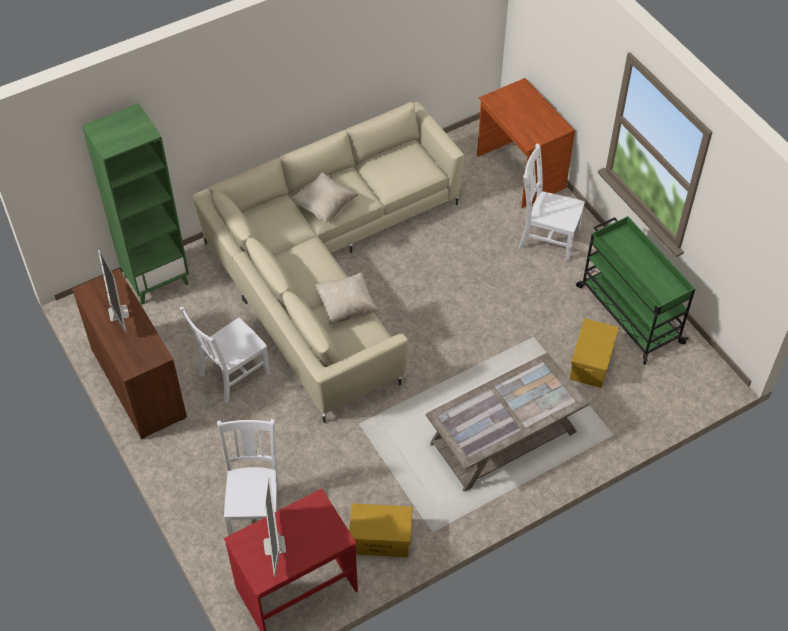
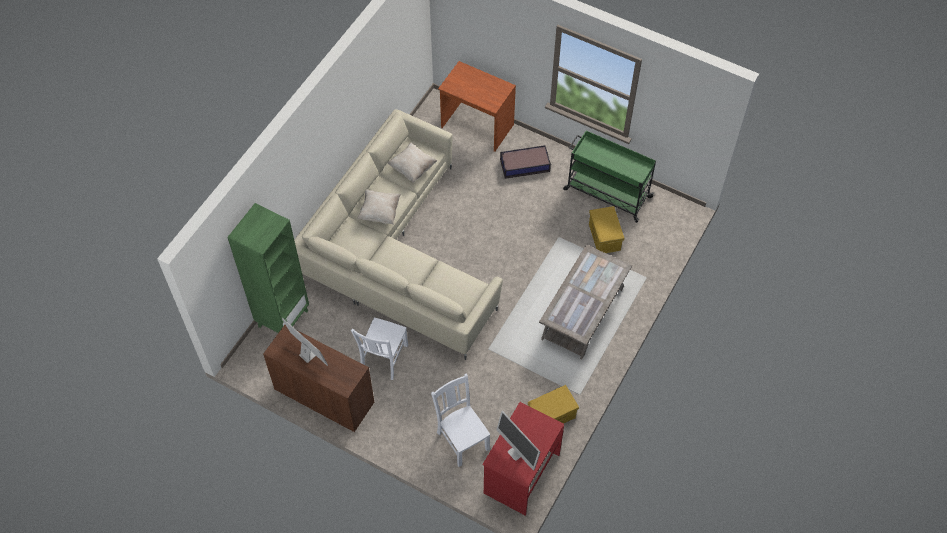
camera: 30 degrees left, 5 degrees up
(346, 307) = (443, 275): beige pillow -> beige pillow (412, 168)
(547, 238) = (524, 165): white chair -> storage box

